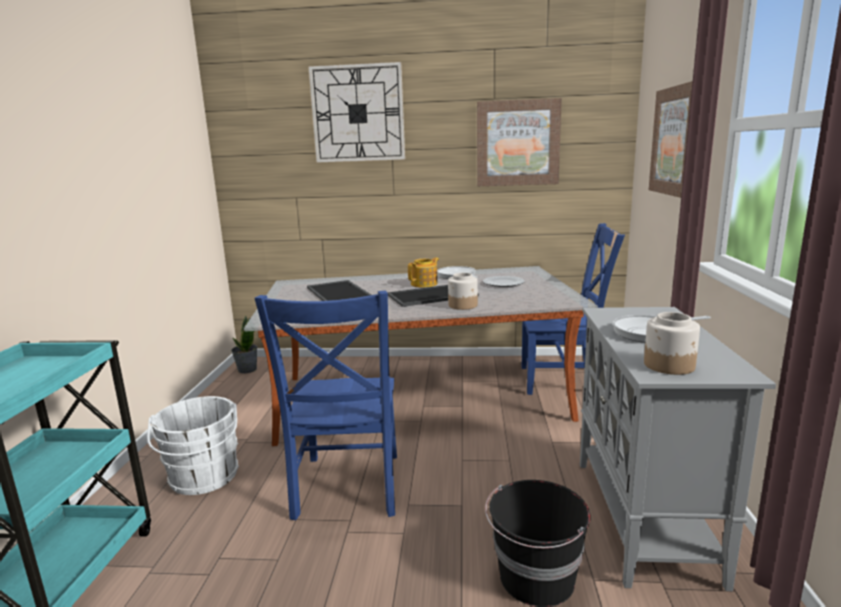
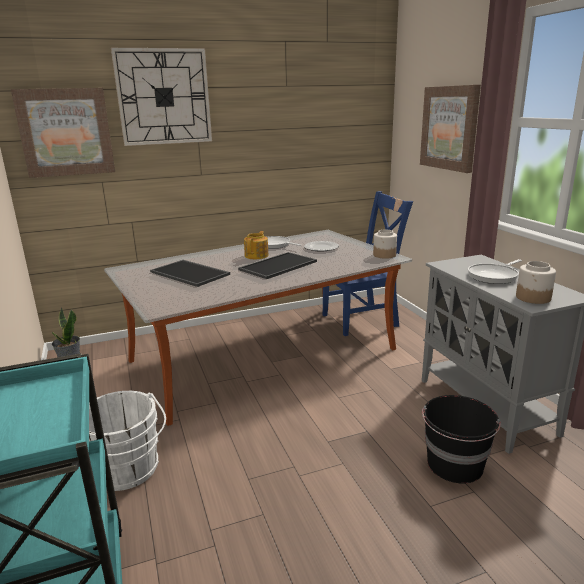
camera: 25 degrees left, 5 degrees up
(347, 488) = (269, 443): blue chair -> none
(463, 305) = (315, 271): jar -> jar (384, 255)
(517, 143) = (307, 125): picture -> picture (66, 132)

